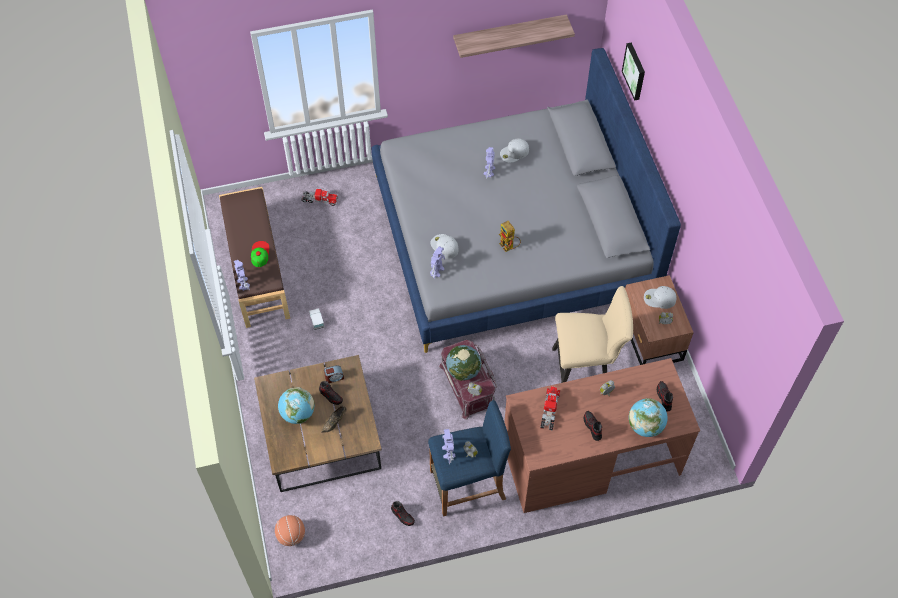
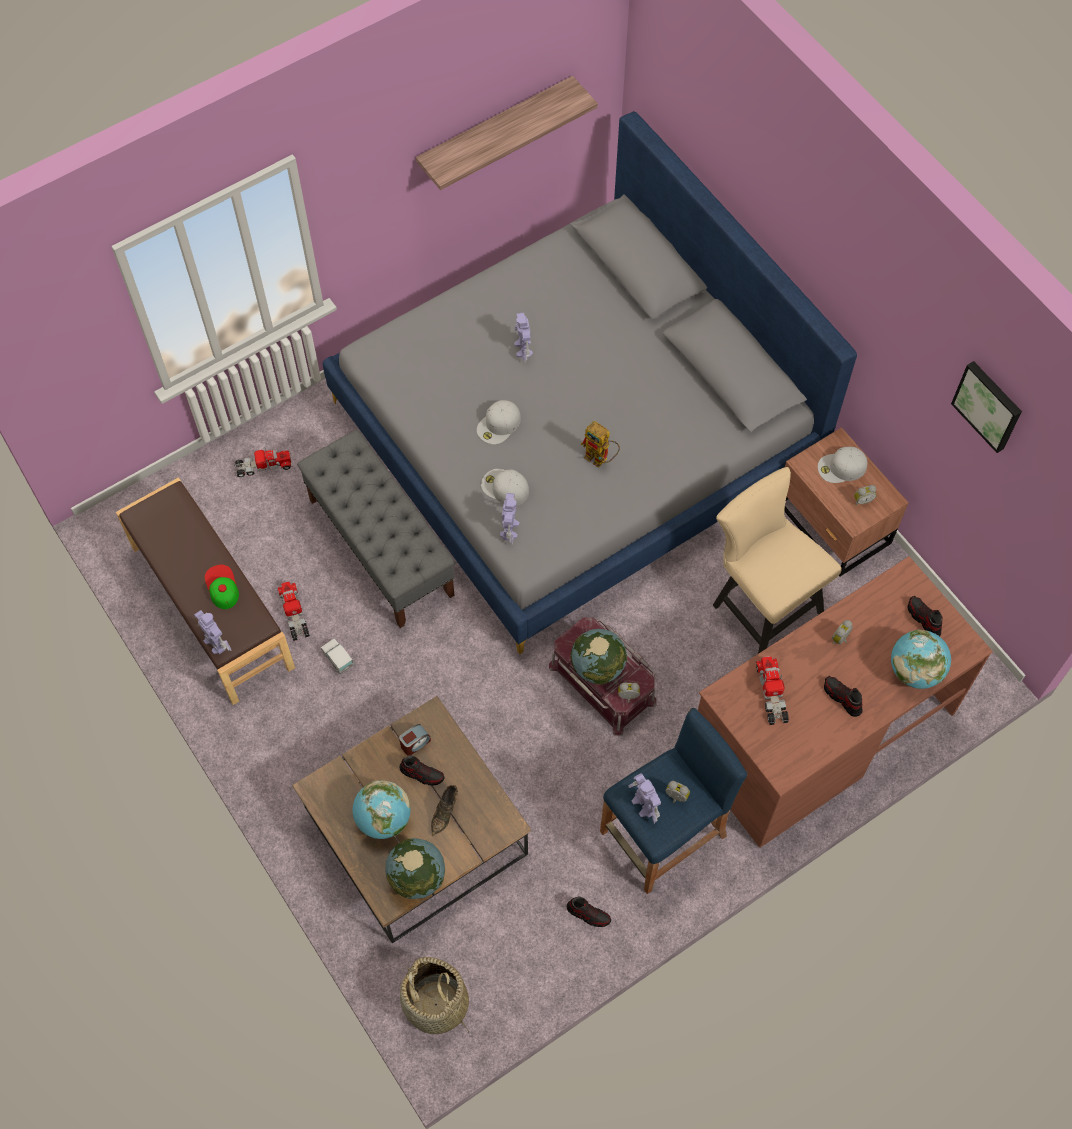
camera: 20 degrees left, 5 degrees up
(291, 536) = (436, 1004): basketball -> basket
(302, 287) = (294, 613): none -> toy truck
(303, 453) = (417, 877): none -> globe
(369, 266) = (381, 547): none -> grey bench
(514, 153) = (548, 309): white cap -> white cap (499, 425)
(585, 371) = (761, 605): beige chair -> beige chair turned 105 degrees counterclockwise
(635, 71) = (711, 137): picture -> picture (988, 405)

